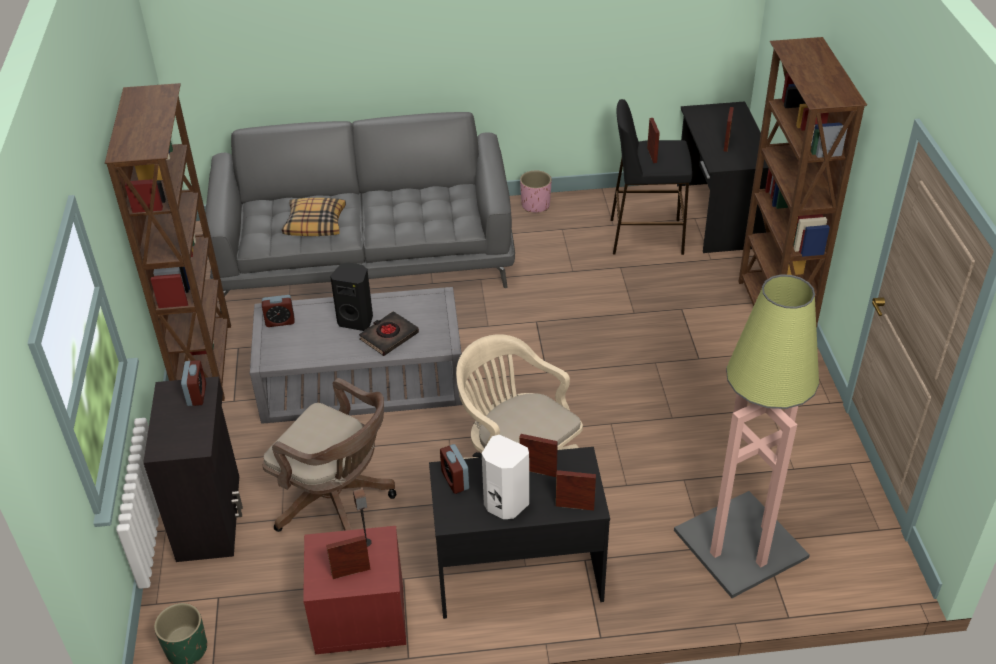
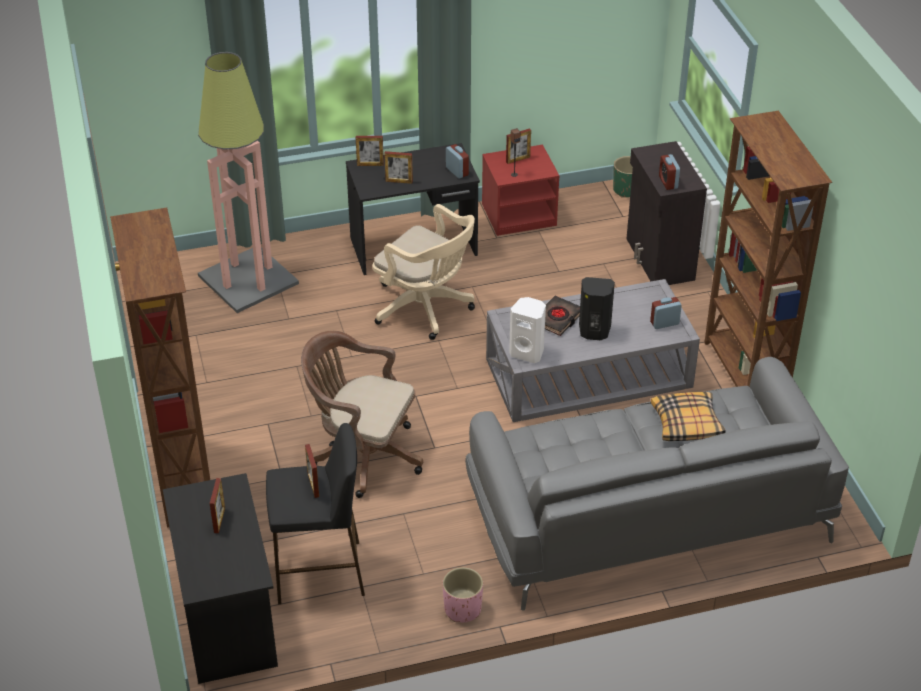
camera: 170 degrees right, 0 degrees up
(337, 502) = (565, 277): brown office chair -> brown office chair (362, 454)
(504, 504) = (419, 161): white speaker -> white speaker (527, 352)

